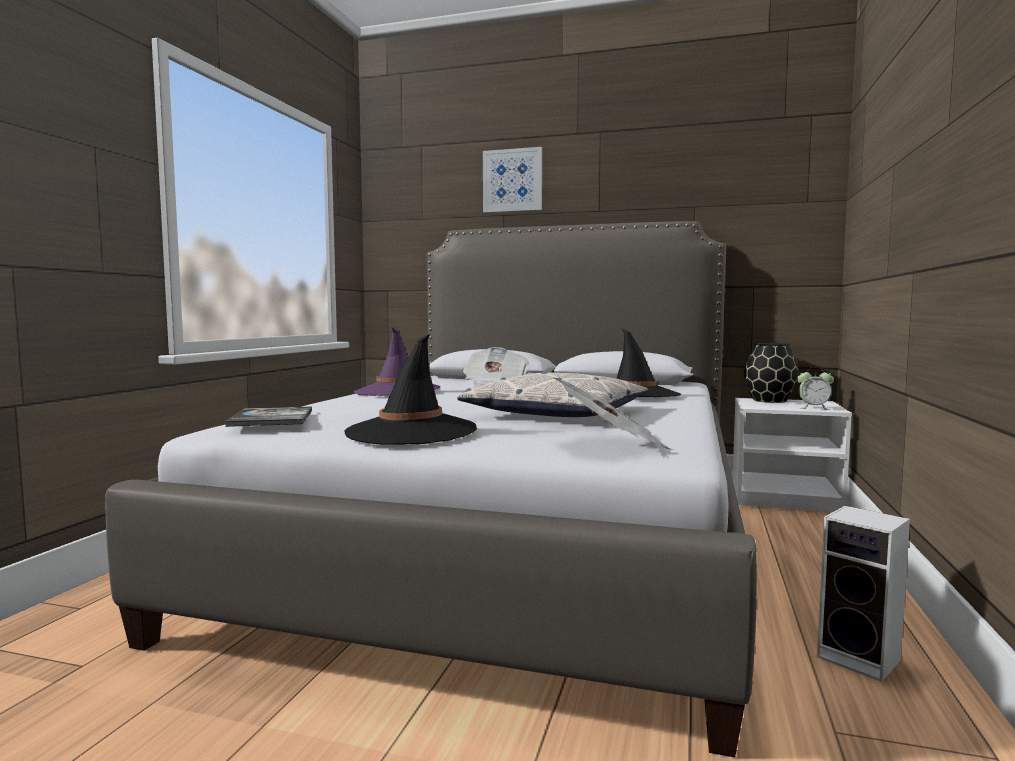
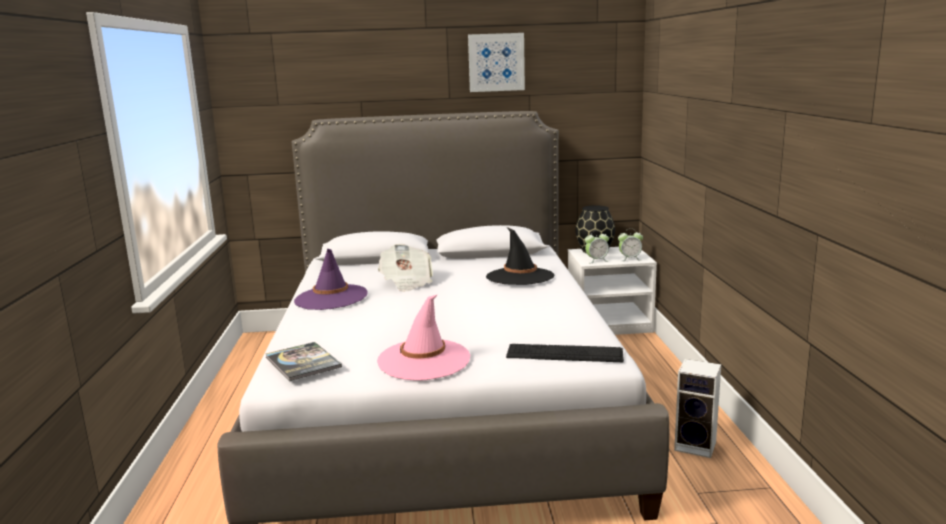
camera: 20 degrees left, 10 degrees up
(411, 431) = (424, 360): black hat -> pink hat
(512, 180) = (368, 70): picture -> picture (496, 62)
(556, 413) = (491, 315): pillow -> none
(611, 445) = (564, 353): newspaper -> keyboard
(765, 406) = (596, 260): none -> alarm clock

